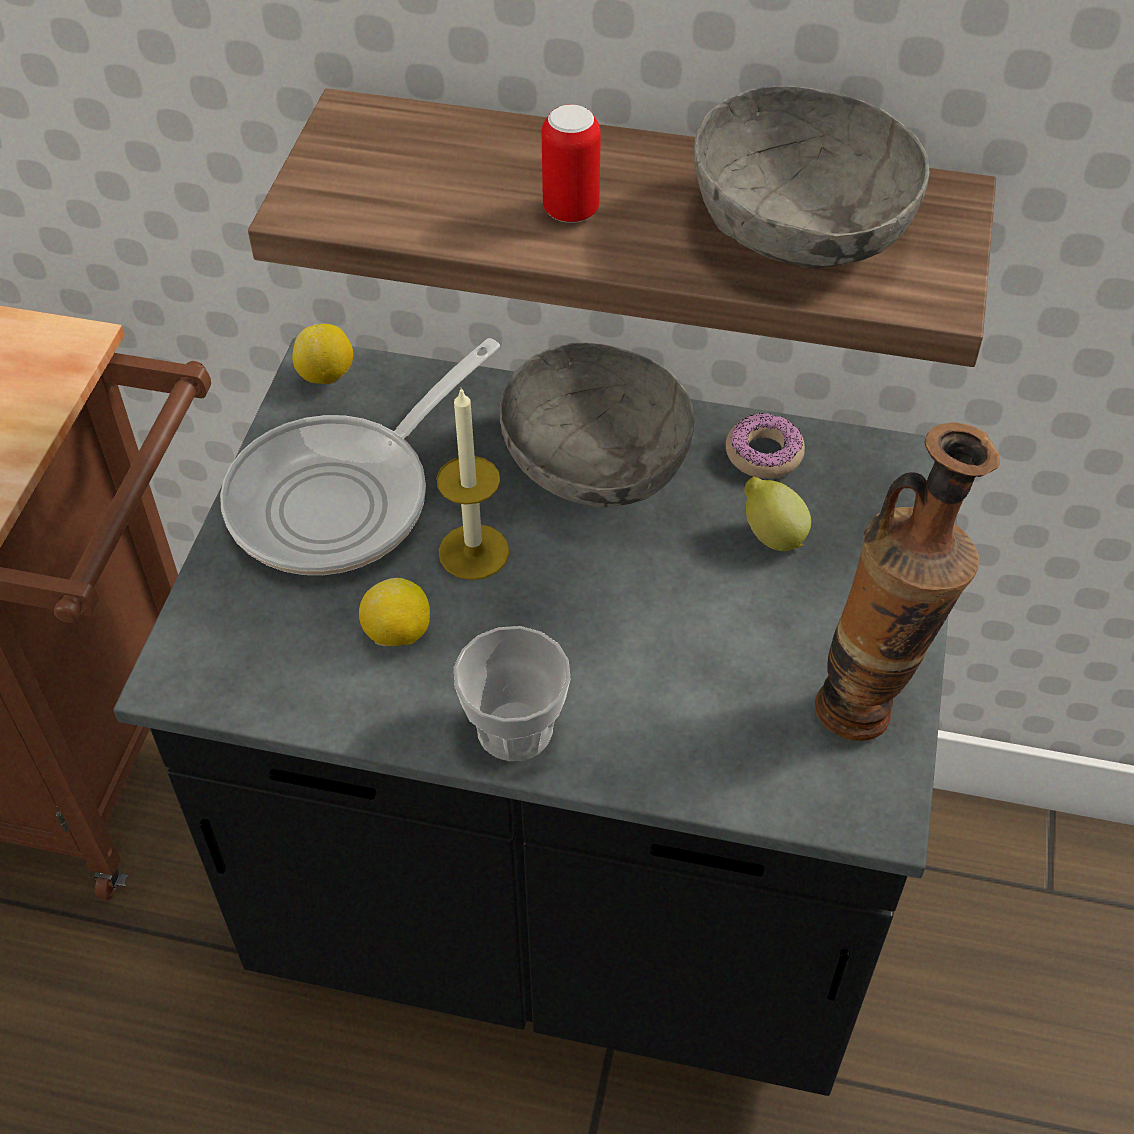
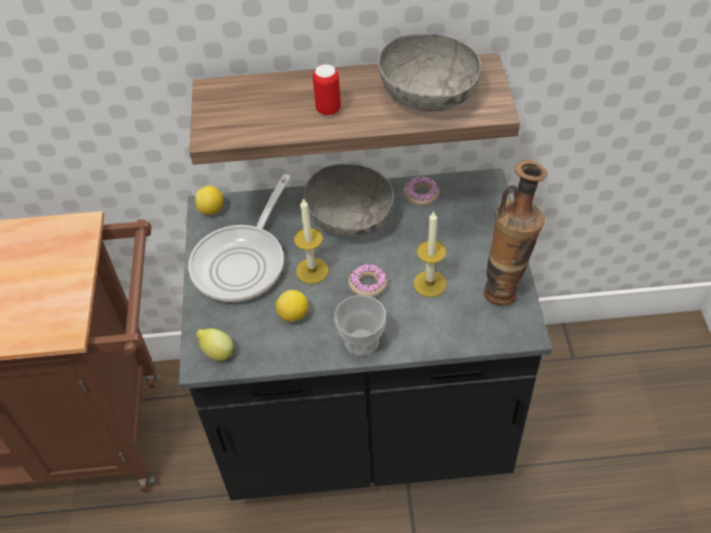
camera: 15 degrees left, 0 degrees up
(576, 612) = (367, 284): none -> donut
(708, 647) = (430, 283): none -> candle
(771, 536) = (438, 229): lemon -> lemon (217, 353)

